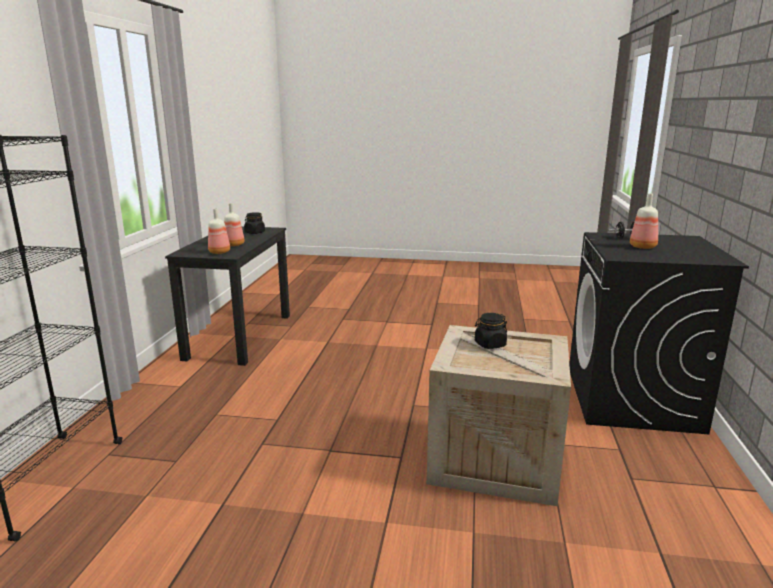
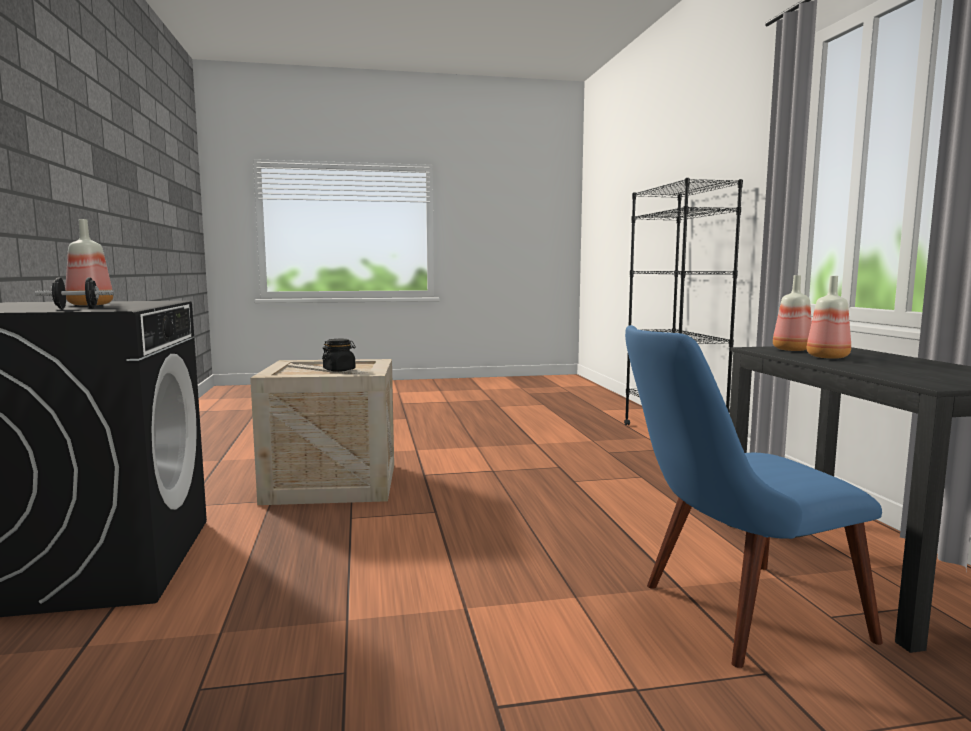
camera: 160 degrees right, 10 degrees down
(254, 232) = (922, 374): black jar -> none
(326, 331) = (730, 615): none -> blue chair

